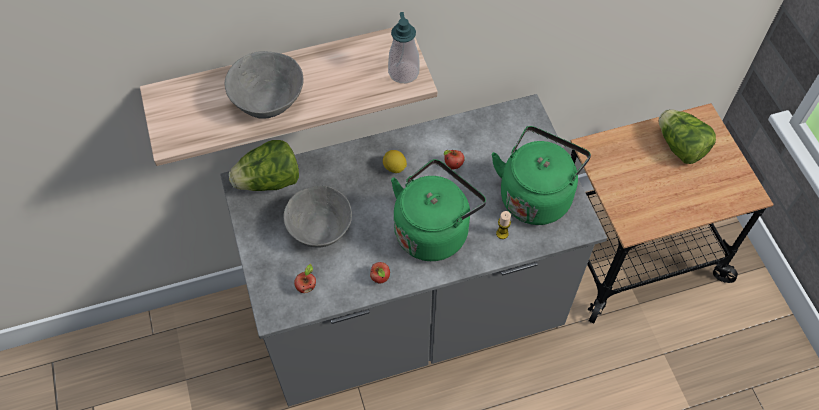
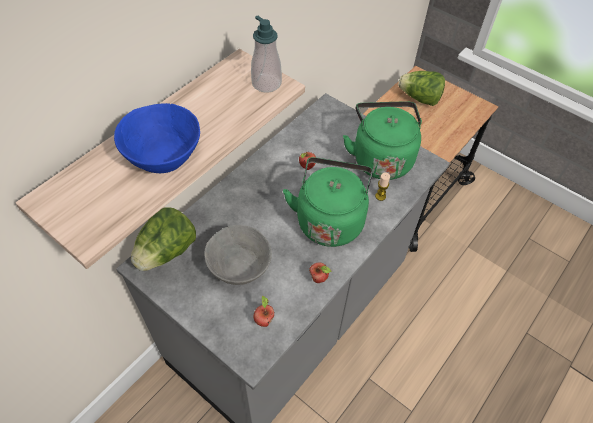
camera: 35 degrees left, 5 degrees down
(268, 102) = (164, 157): grey bowl -> blue bowl
(394, 168) = (264, 190): lemon -> none

